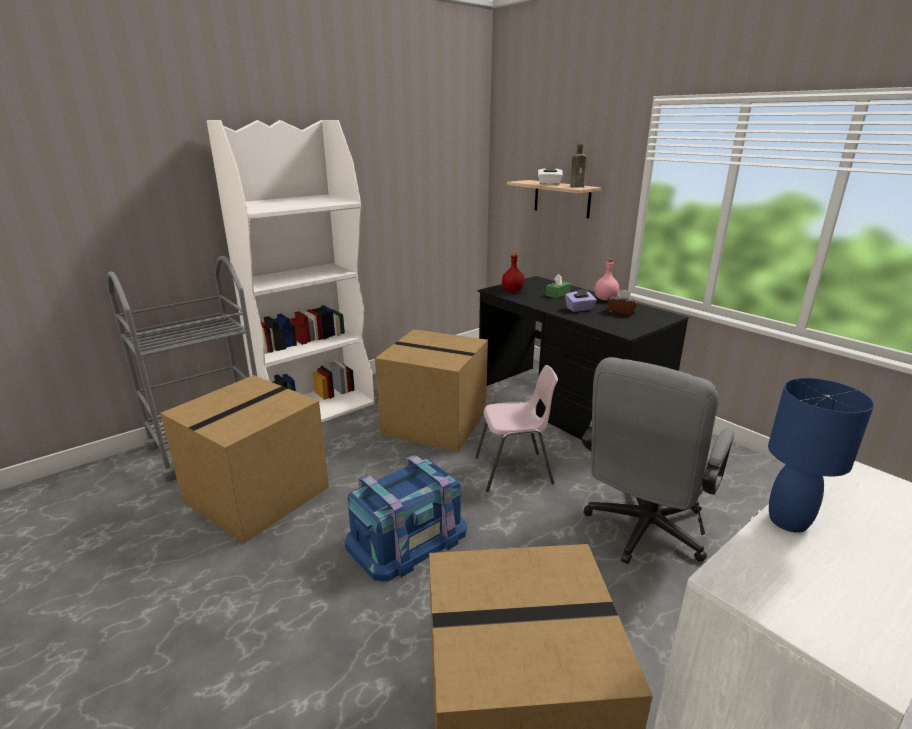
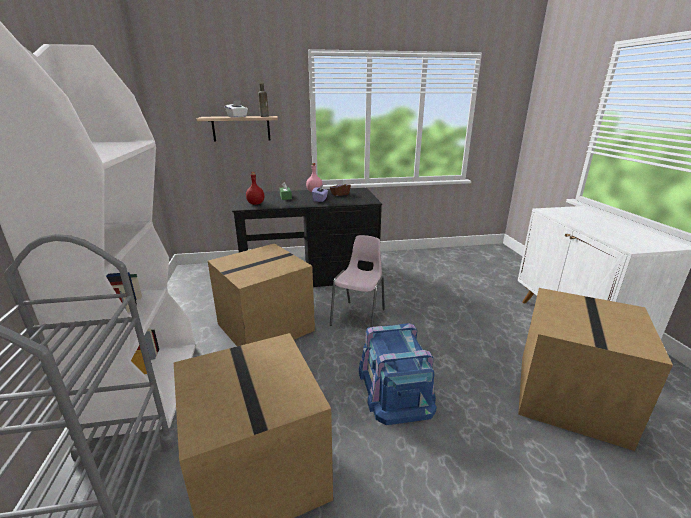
camera: 60 degrees left, 0 degrees up
(641, 532) = (444, 302): grey office chair -> none
(788, 521) = (588, 228): blue table lamp -> none

